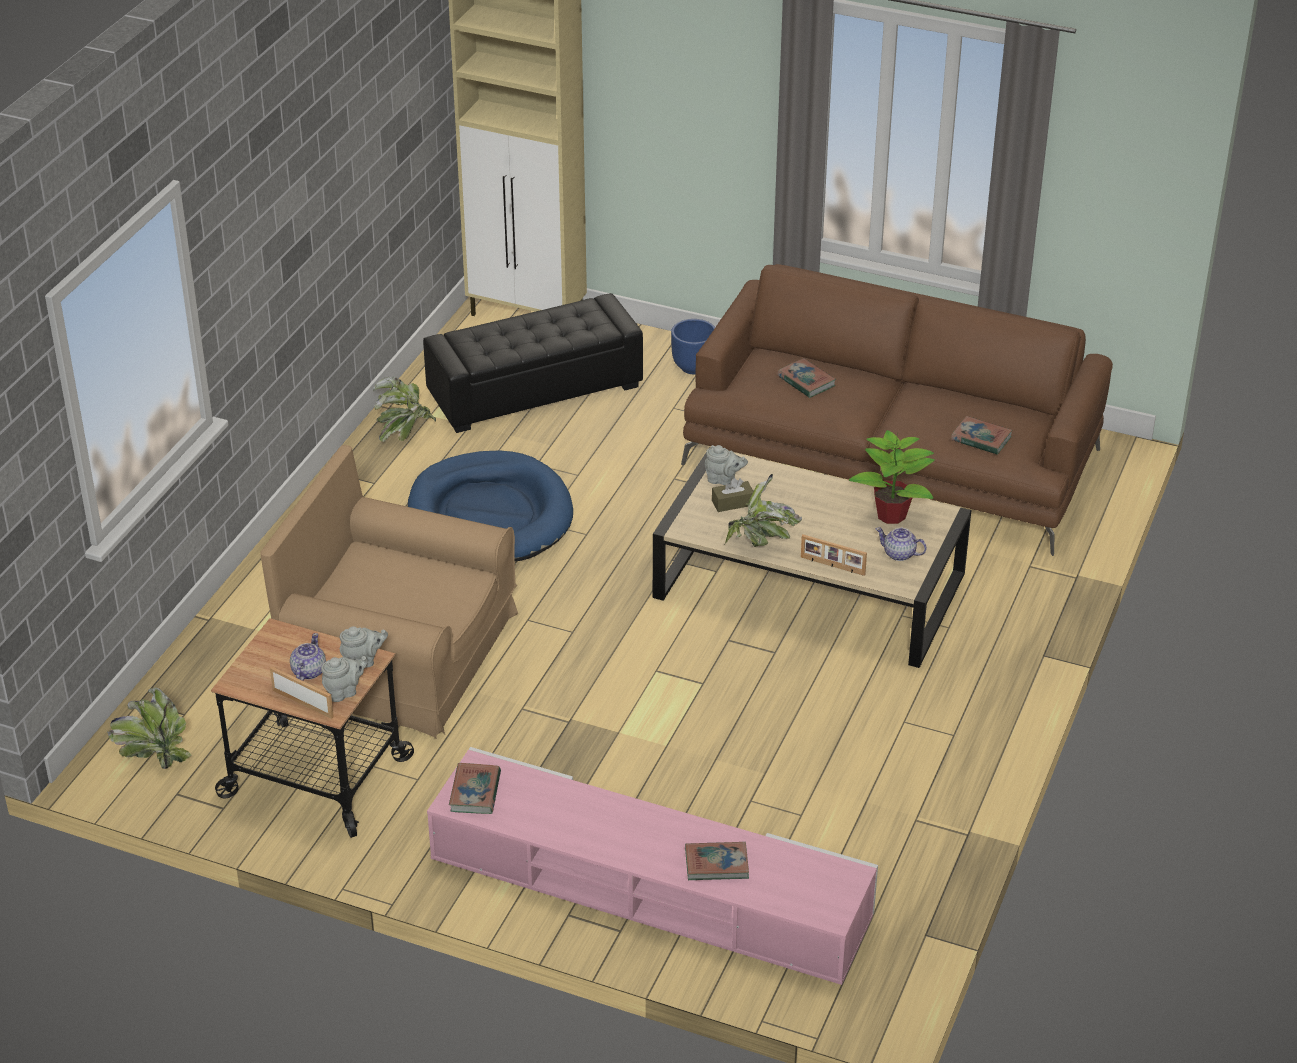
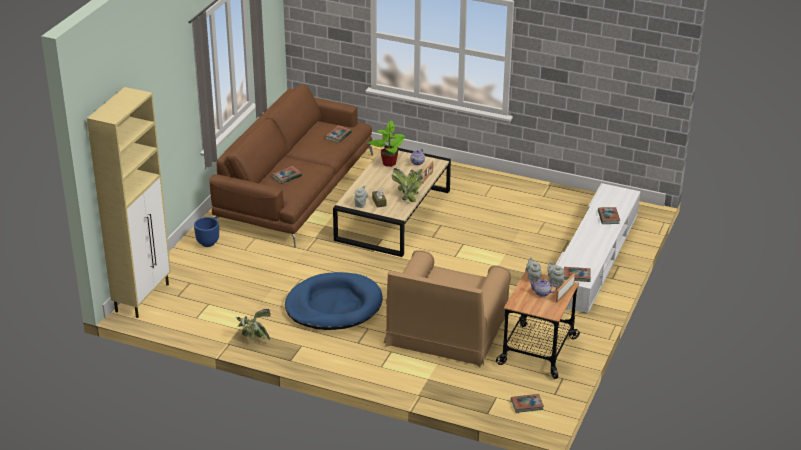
camera: 90 degrees left, 5 degrees down
(152, 754) = (527, 405): potted plant -> book
(534, 390) = (220, 294): black ottoman -> none
(648, 888) = (593, 259): pink tv stand -> white tv stand

